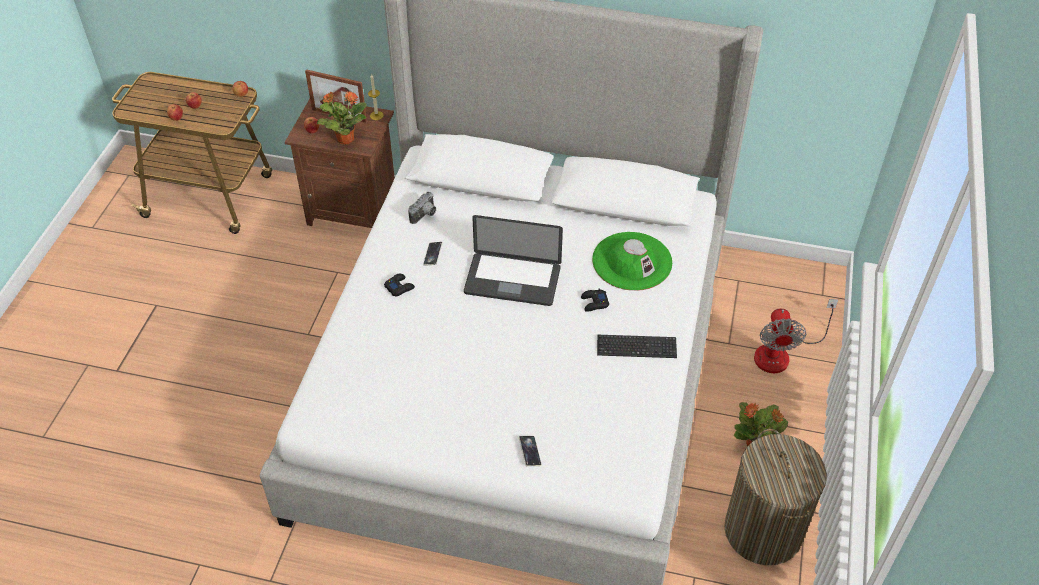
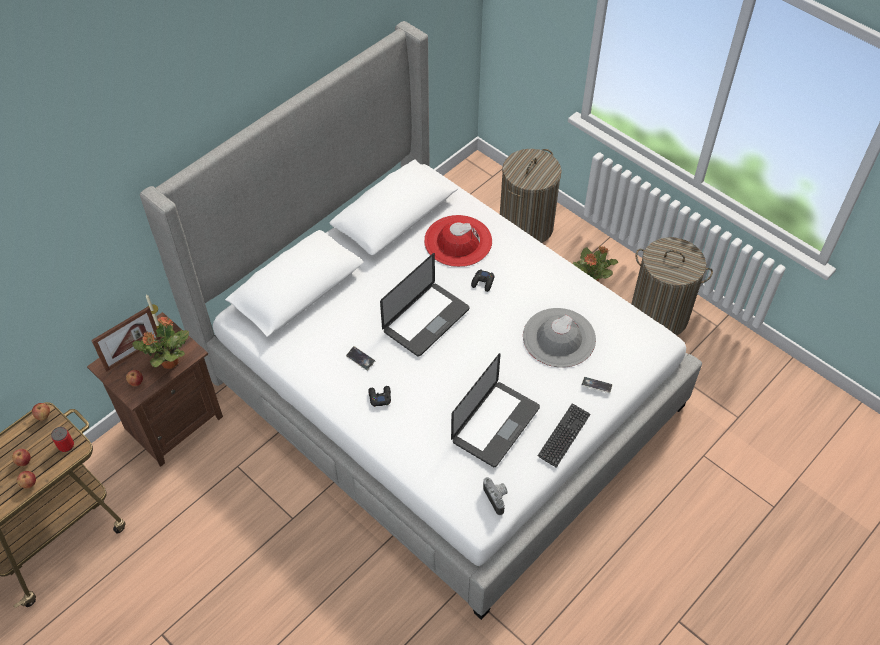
camera: 60 degrees left, 5 degrees up
(222, 120) = (66, 445): none -> can
(422, 386) = (495, 424): none -> laptop
(425, 215) = (311, 345): camera -> camera (497, 498)
(570, 394) = (559, 338): none -> grey hat
(632, 261) = (458, 241): green hat -> red hat
(636, 347) = (541, 279): keyboard -> keyboard (564, 436)
(781, 353) = (526, 226): fan -> laundry basket

